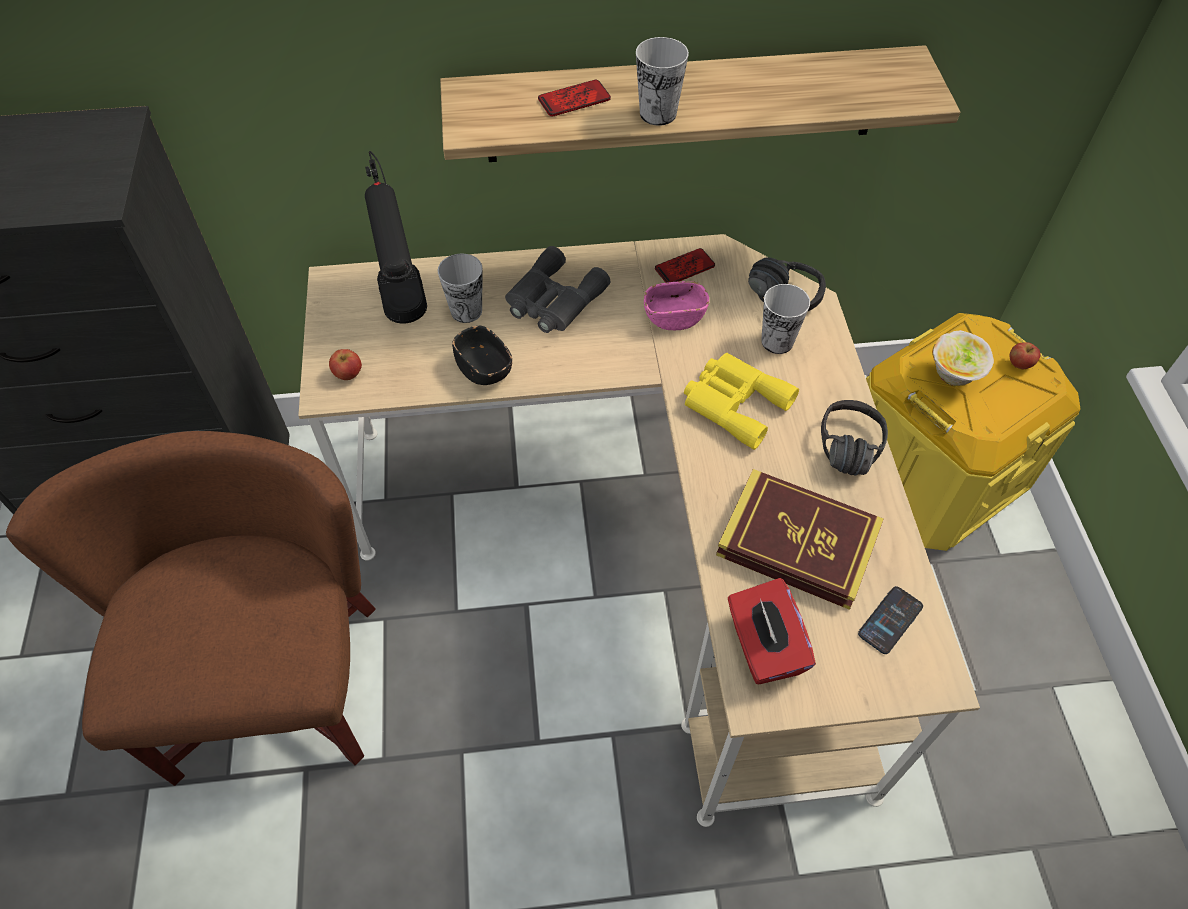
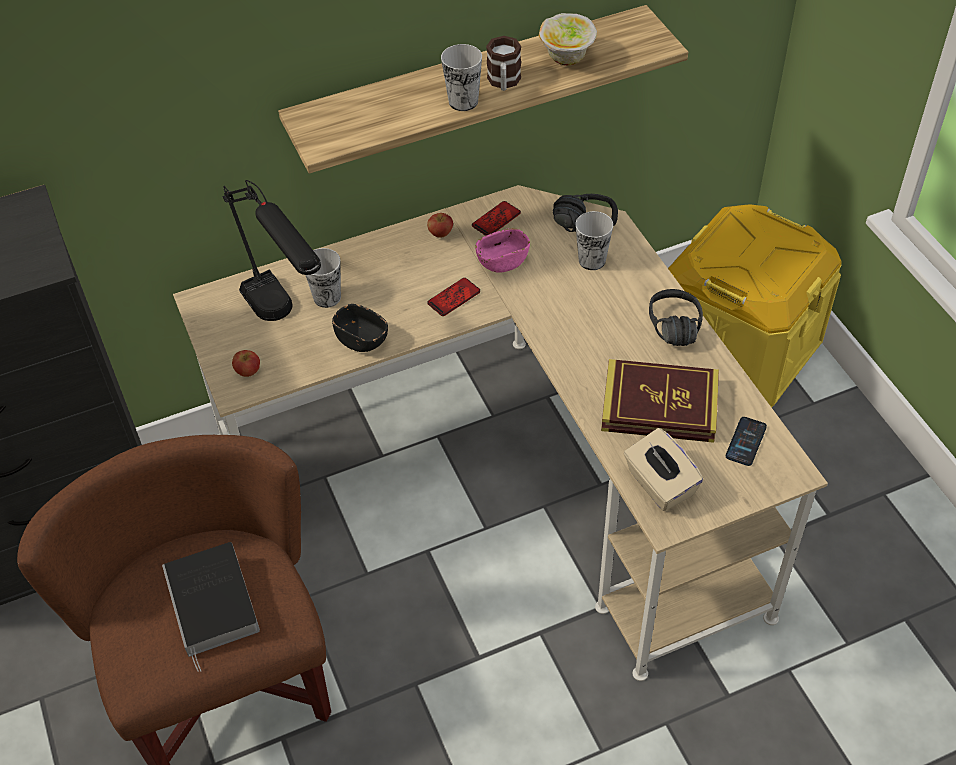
camera: 15 degrees left, 5 degrees down
(232, 627) = (214, 605): none -> book
(553, 300) = (397, 271): grey binoculars -> none
(574, 99) = (393, 104): phone -> phone (454, 297)
(715, 101) = (504, 83): none -> mug
(733, 402) = (574, 315): yellow binoculars -> none
(763, 646) = (659, 484): red tissue box -> beige tissue box
(954, 376) = (735, 258): bowl -> bowl (568, 58)
(1019, 364) = (784, 236): apple -> apple (440, 233)

